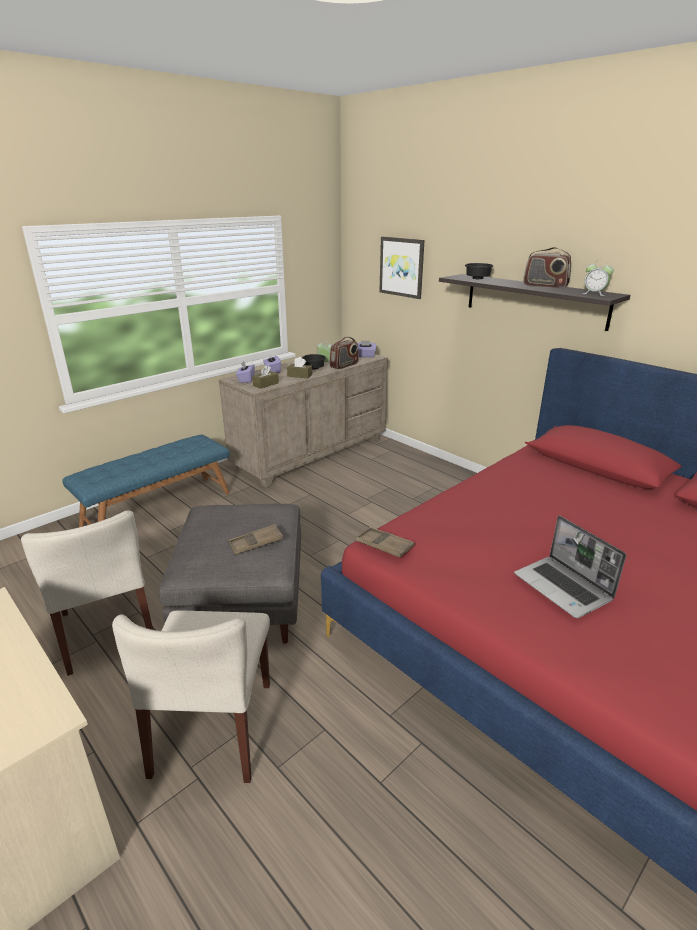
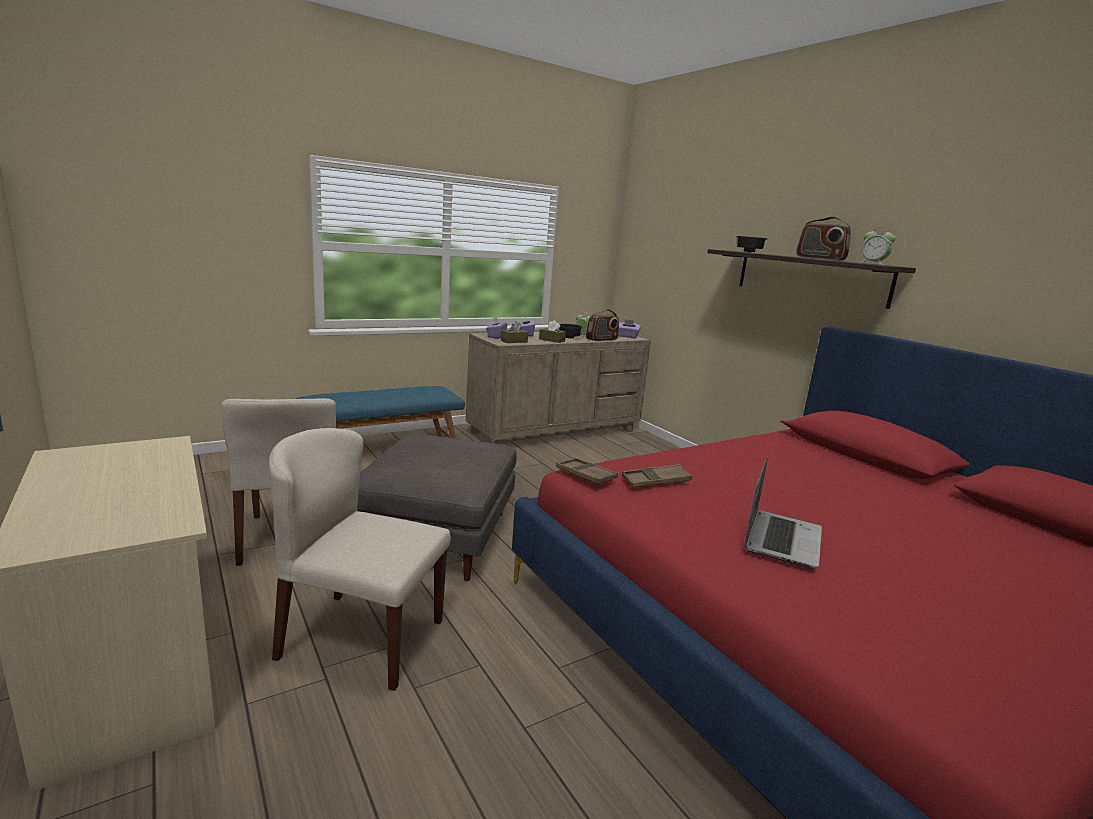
camera: 10 degrees right, 10 degrees down
(214, 728) = (361, 639): beige chair -> beige chair turned 90 degrees clockwise
(256, 543) = (456, 466): brown tray -> brown tray (656, 481)
(402, 267) = (675, 246): picture -> none
(563, 588) = (781, 539): laptop -> laptop turned 135 degrees counterclockwise

